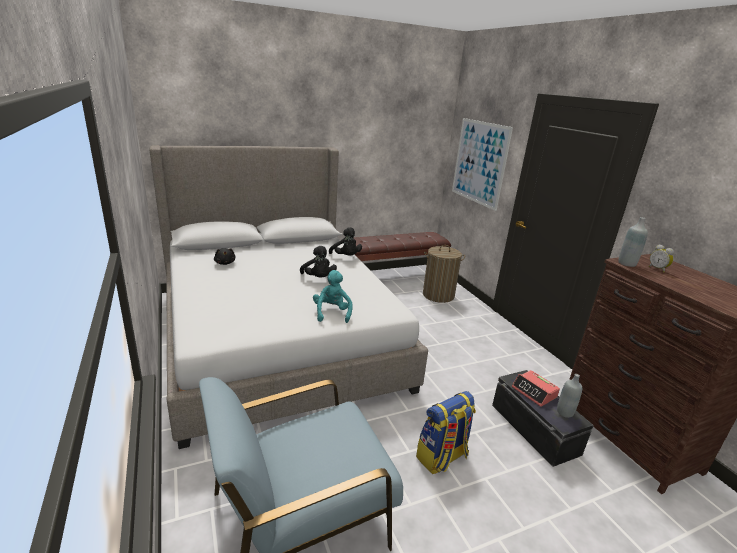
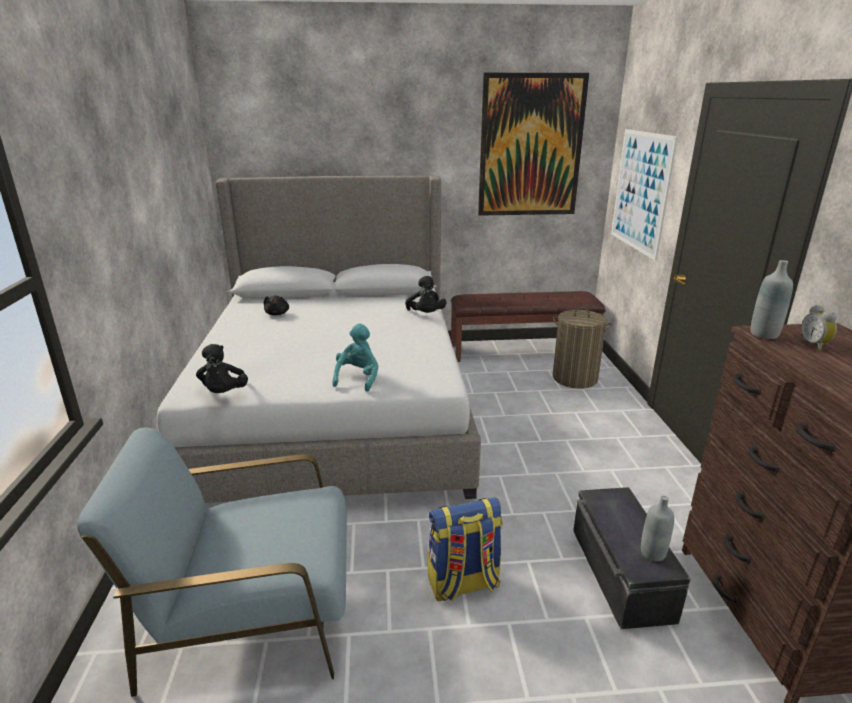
camera: 20 degrees right, 0 degrees up
(318, 278) = (371, 338): black plush toy -> black plush toy (224, 393)
(398, 127) = (530, 146): none -> picture
(534, 392) = (620, 519): alarm clock -> none

